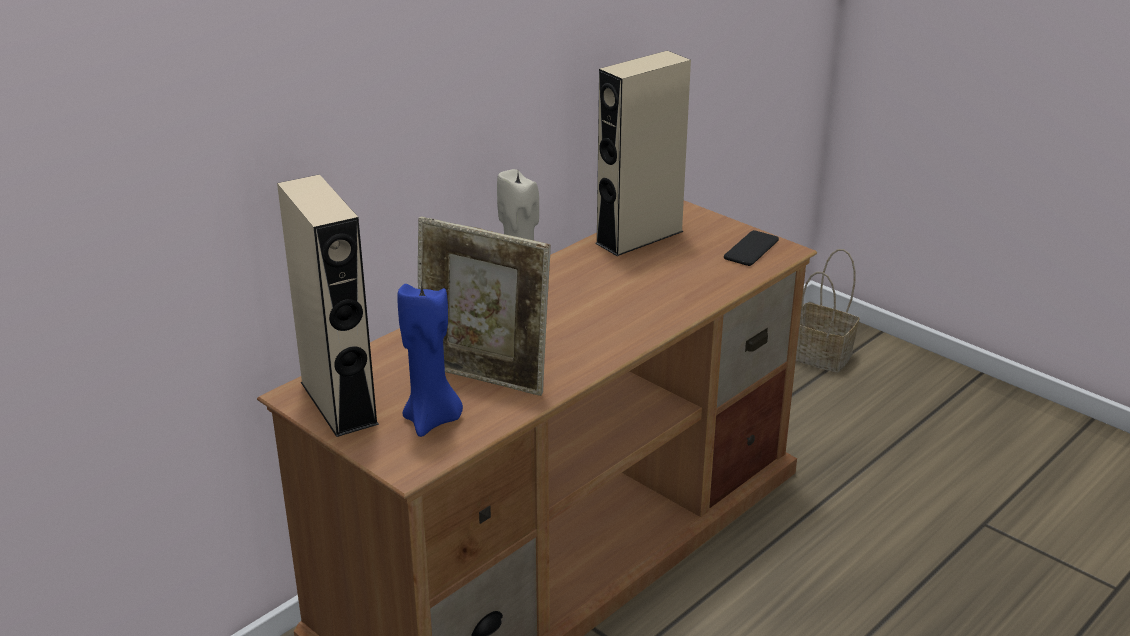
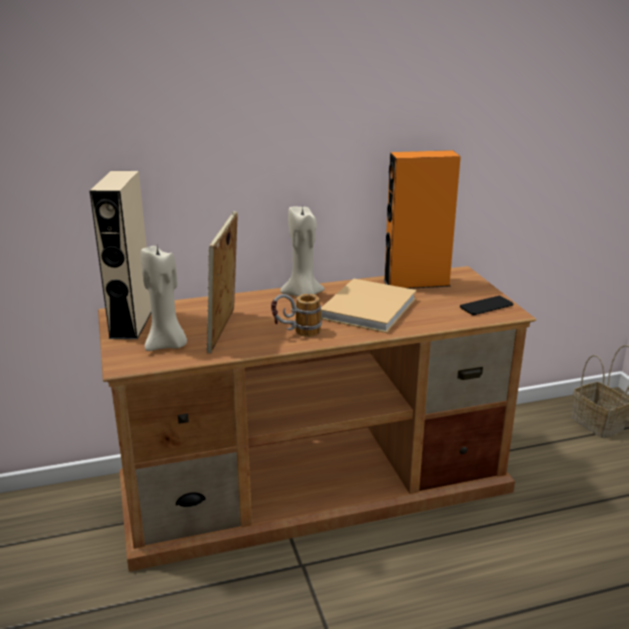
camera: 30 degrees right, 5 degrees down
(432, 420) = (167, 345): blue candle -> beige candle
(483, 377) = (225, 332): picture frame -> picture frame turned 45 degrees clockwise
(576, 351) = (296, 333): none -> mug
(623, 288) = (370, 307): none -> beige book
(639, 237) = (416, 283): beige speaker -> orange speaker

